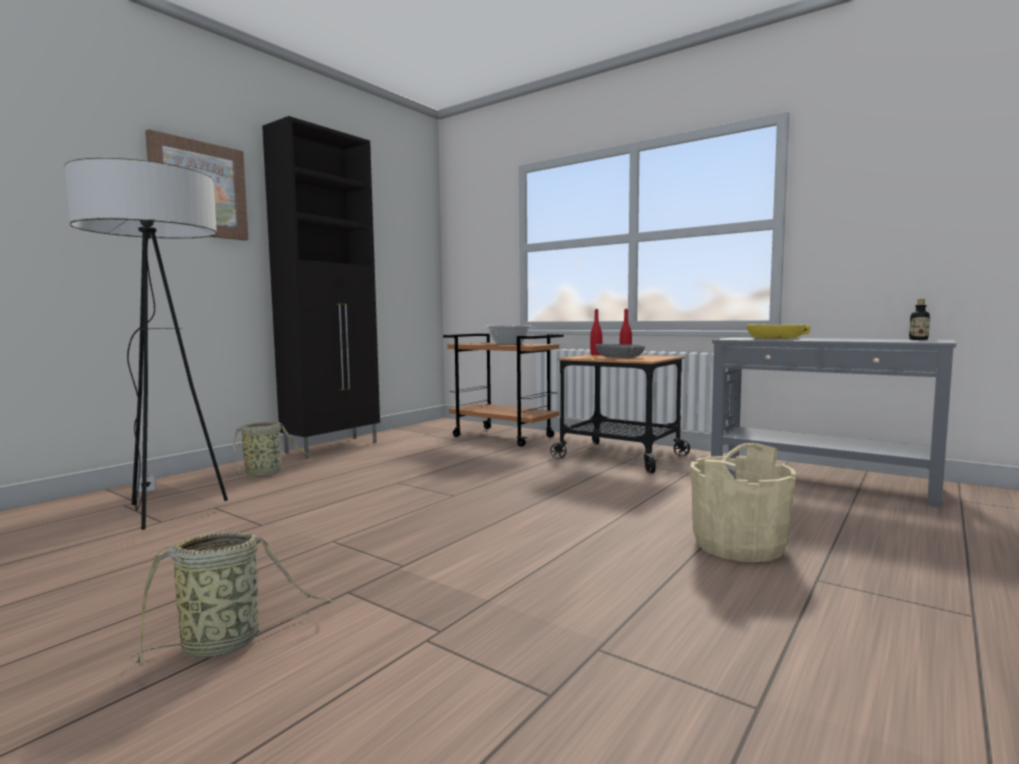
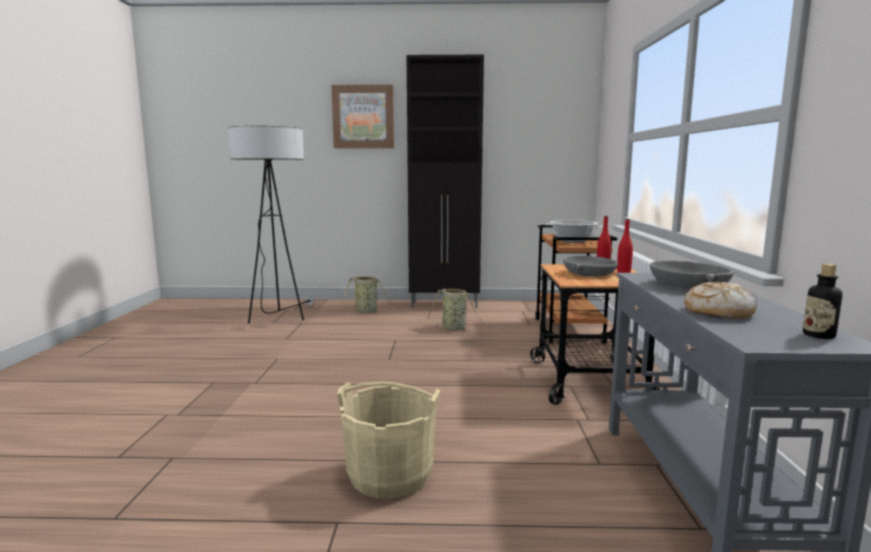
camera: 55 degrees right, 5 degrees up
(227, 643) = (148, 380): basket -> basket (455, 328)
(775, 338) = (689, 286): yellow bowl -> grey bowl
(858, 340) = (717, 312): none -> bread

